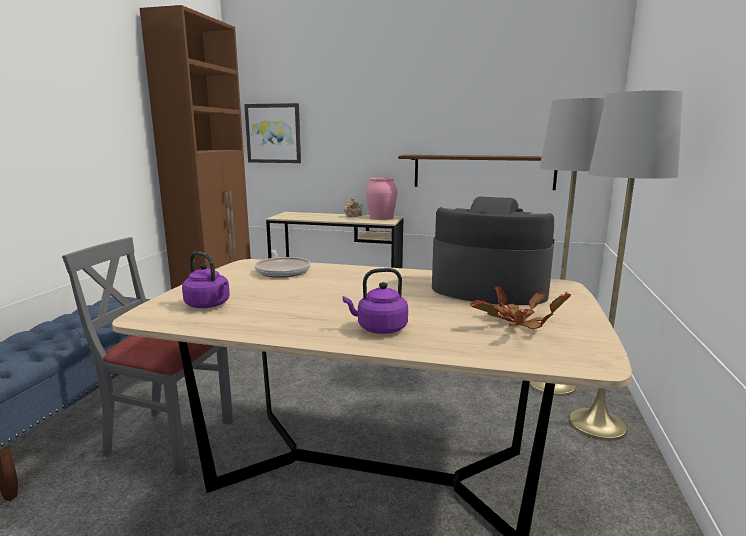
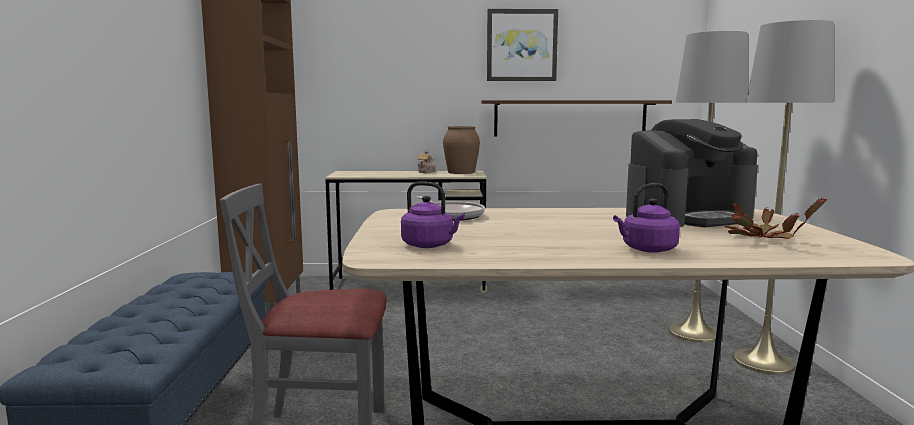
camera: 15 degrees left, 5 degrees down
(273, 133) = (320, 76): picture -> picture (521, 45)
(381, 217) = (461, 172): pink vase -> brown vase
(489, 288) = (688, 217): coffee machine -> coffee machine turned 150 degrees clockwise

